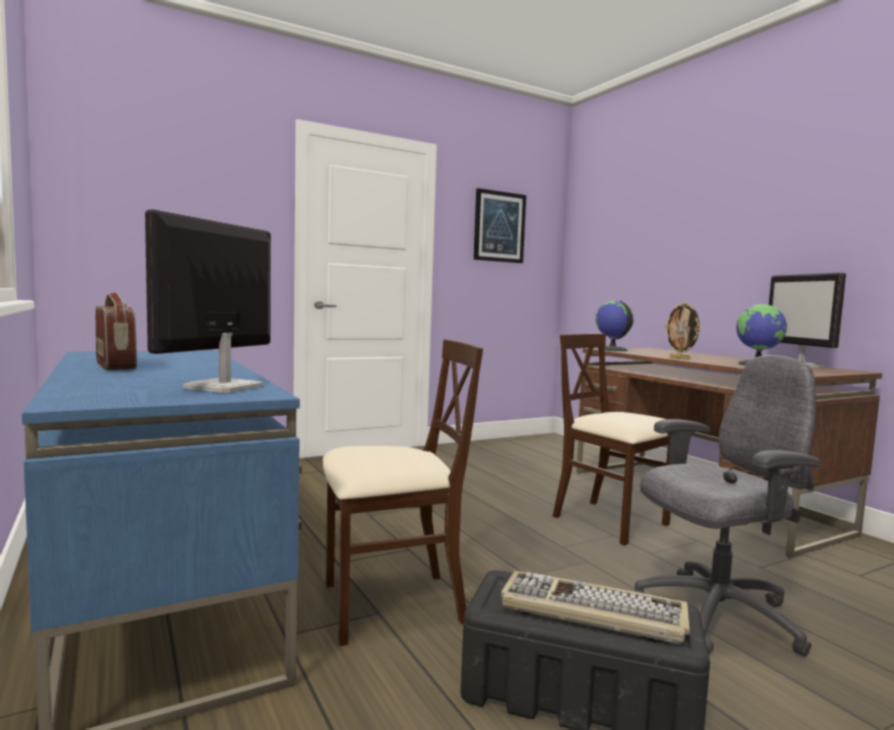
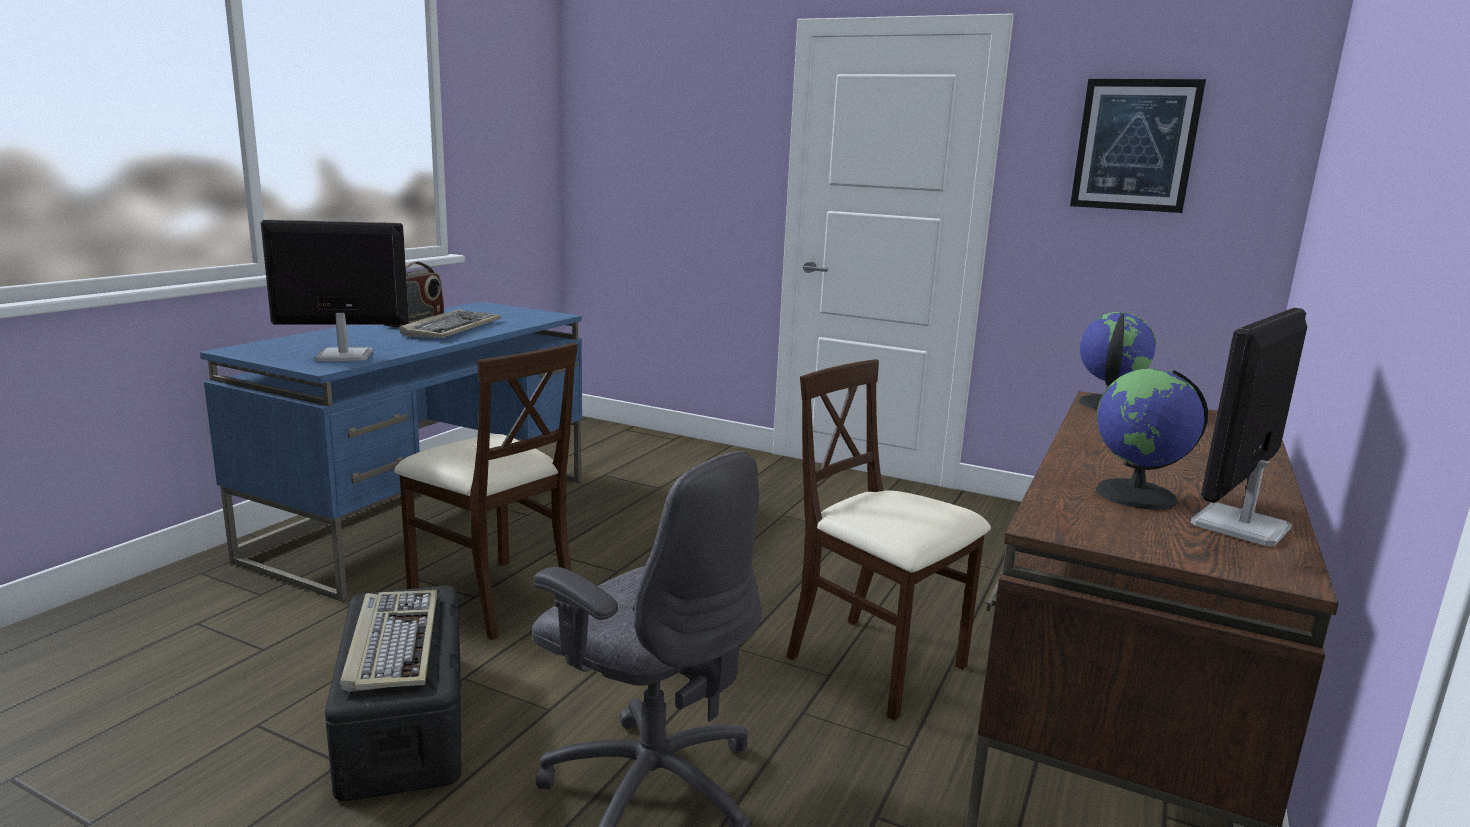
camera: 55 degrees right, 10 degrees up
(178, 364) = (452, 328): none -> keyboard
(610, 521) = (877, 664): beige chair -> beige chair turned 60 degrees counterclockwise
(680, 358) = (1079, 445): picture frame -> none

